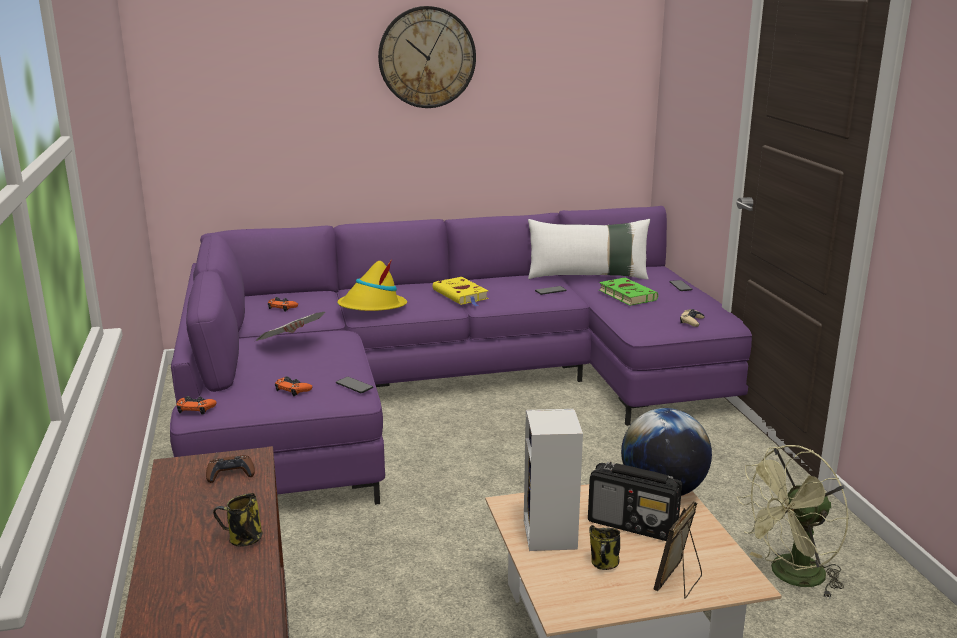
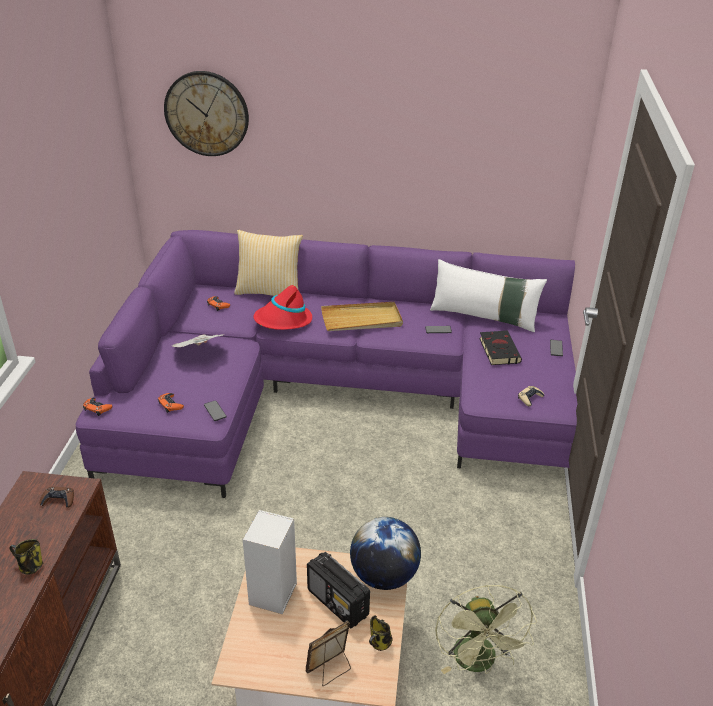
camera: 20 degrees right, 15 degrees up
(335, 290) = (270, 291): none -> pillow
(372, 307) = (283, 320): yellow hat -> red hat
(427, 57) = (366, 106): wall clock -> wall clock (206, 113)
(461, 295) = (362, 320): yellow book -> beige tray
(604, 564) = (291, 635): mug -> mug (379, 643)
(626, 295) = (498, 349): green book -> black book
(790, 577) = (478, 663): green fan -> green fan turned 90 degrees counterclockwise

